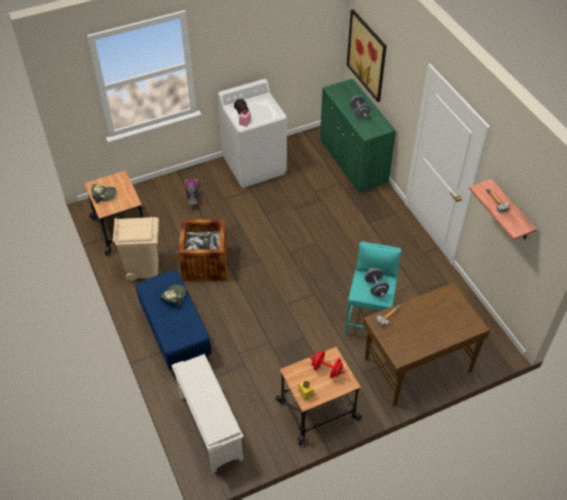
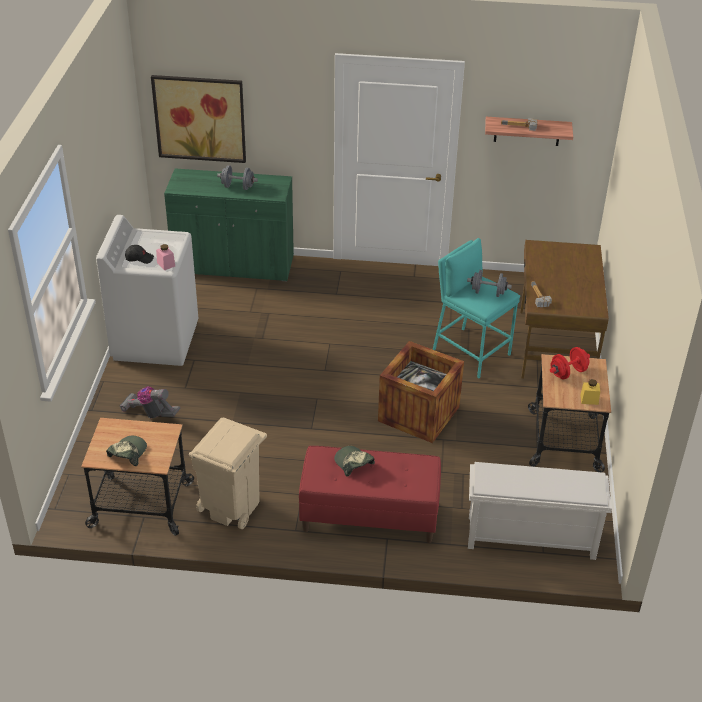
camera: 60 degrees left, 10 degrees down
(175, 334) = (368, 517): blue bench -> red bench
(205, 263) = (278, 446): crate -> crate (418, 414)

